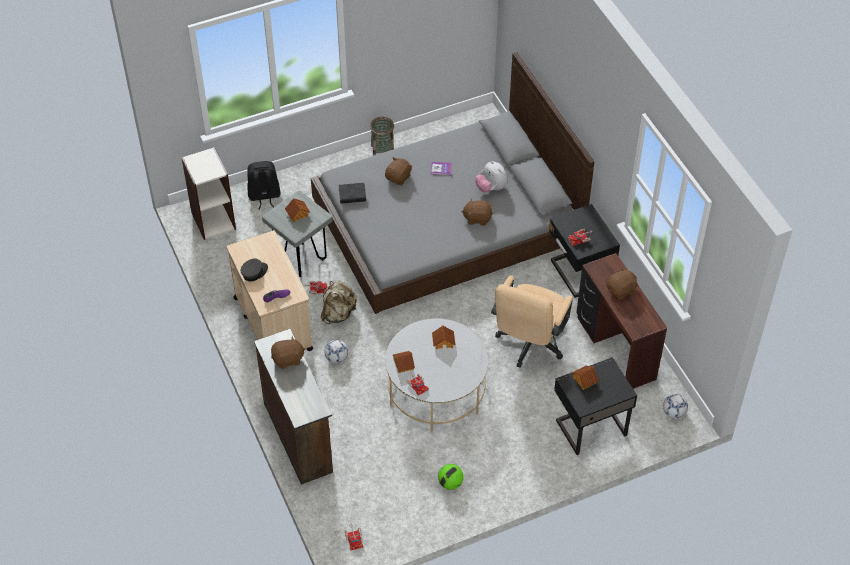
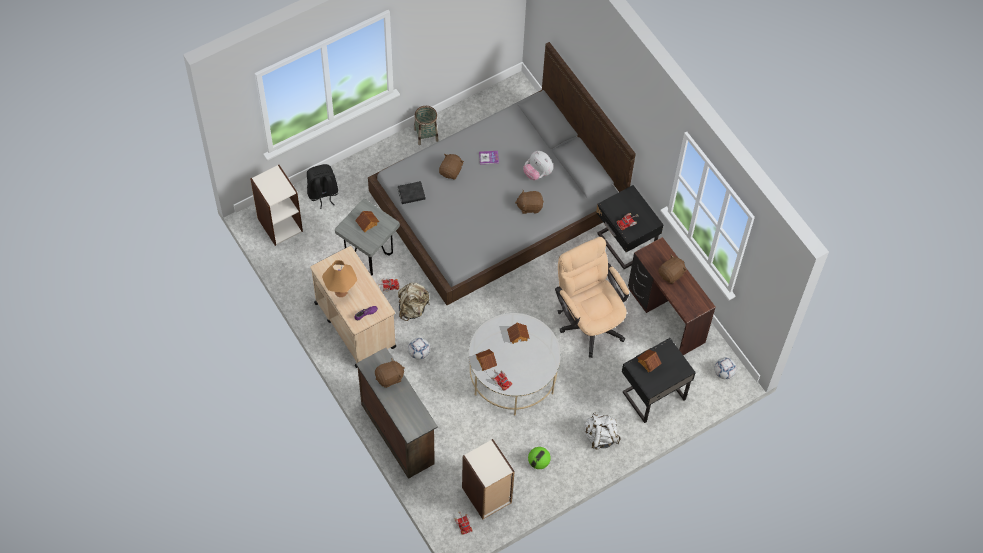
camera: 10 degrees left, 10 degrees up
(254, 272) = (341, 291): grey cap -> orange table lamp
(386, 512) = (487, 495): none -> bookcase
(524, 464) = (600, 436): none -> white backpack
(529, 344) = (589, 320): beige office chair -> beige office chair turned 135 degrees clockwise

